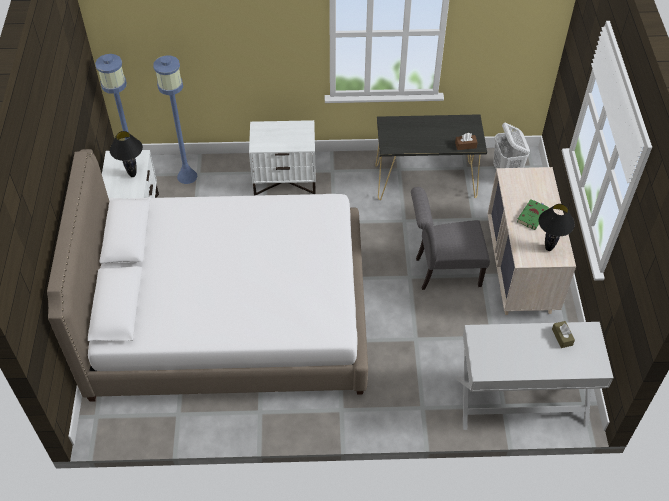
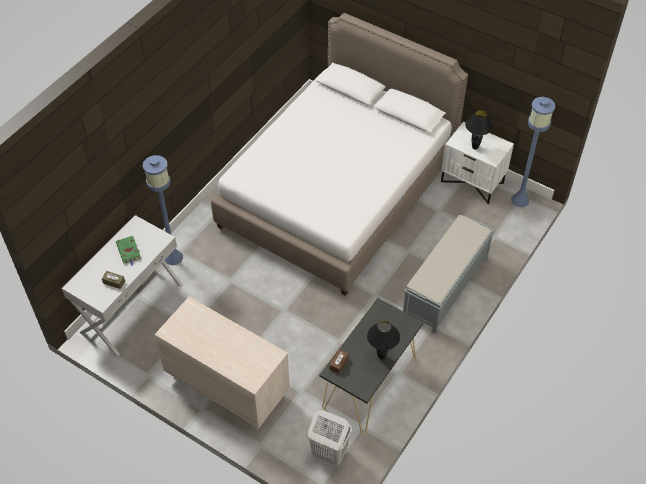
camera: 125 degrees right, 0 degrees up
(187, 176) = (495, 229): blue floor lamp -> blue floor lamp (173, 257)
(285, 180) = (445, 287): white nightstand -> grey bench
(443, 272) = (270, 334): grey chair -> none
(532, 215) = (221, 341): green book -> green book (129, 251)
(548, 248) = (184, 328): black table lamp -> black table lamp (381, 356)

